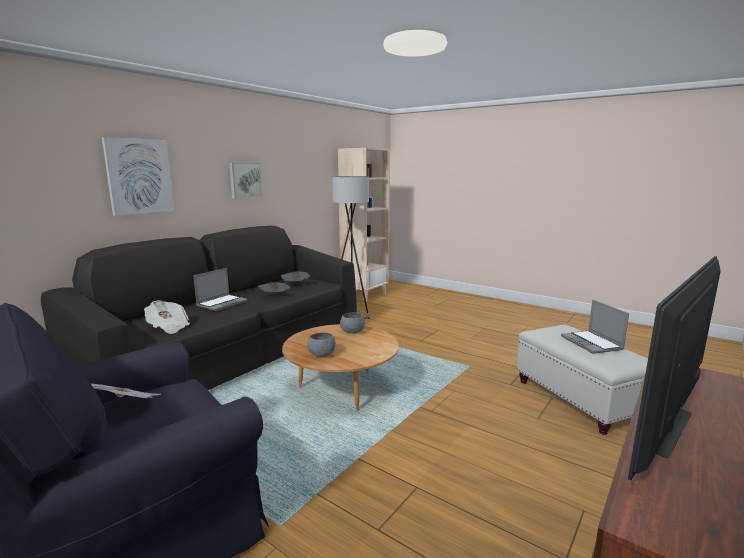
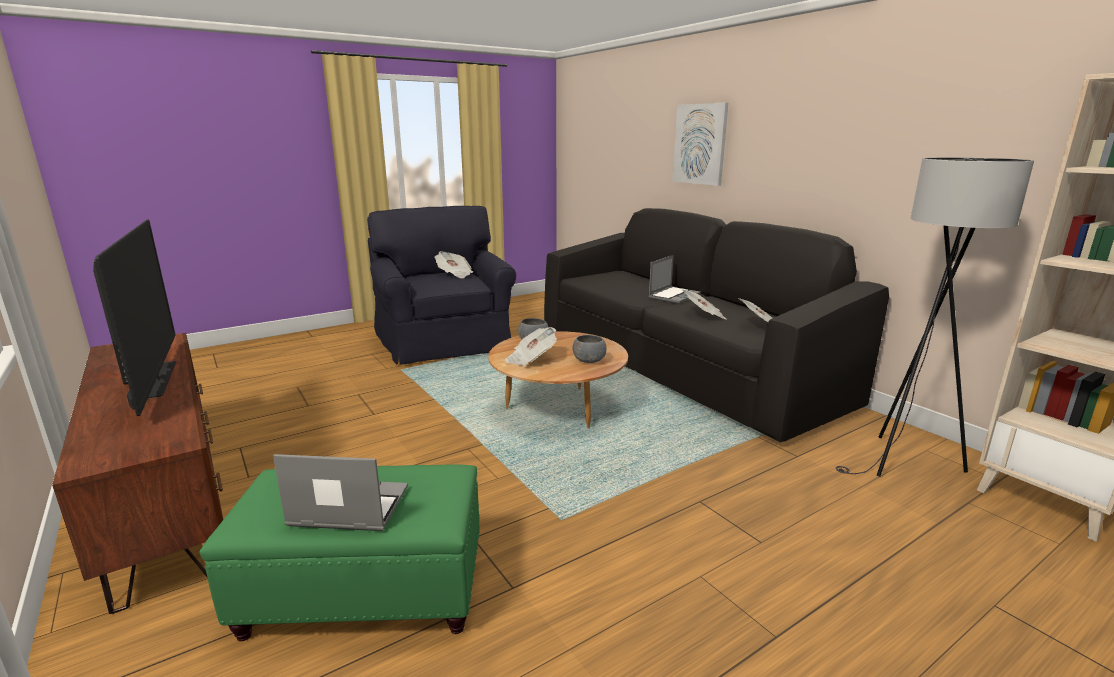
camera: 110 degrees right, 5 degrees up
(168, 327) = (607, 284): newspaper -> newspaper (531, 359)
(222, 303) = (674, 296): laptop -> laptop turned 105 degrees counterclockwise
(244, 180) = (820, 155): picture -> none
(579, 400) = (364, 593): white ottoman -> green ottoman

